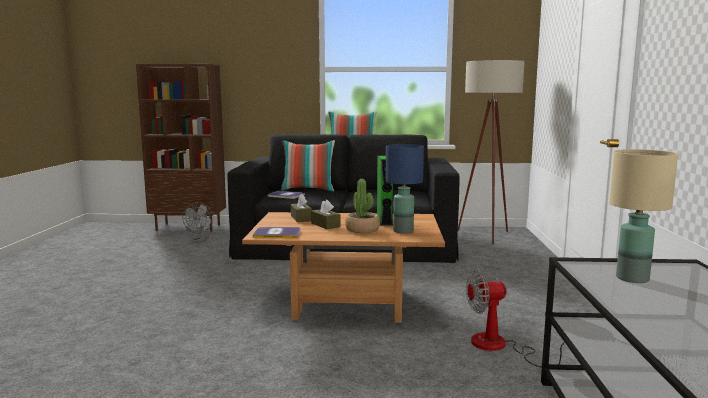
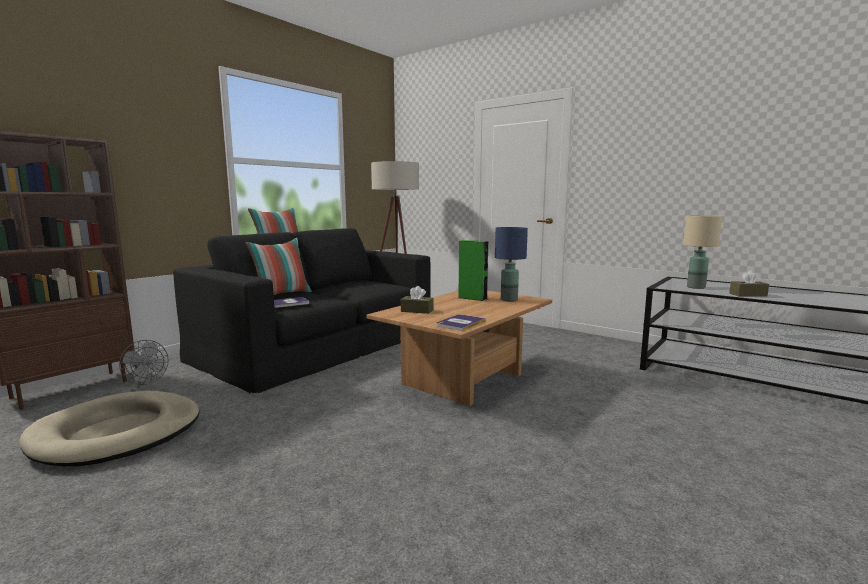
camera: 55 degrees left, 0 degrees up
(146, 254) = (118, 433): none -> beige dog bed
(325, 225) = (455, 309): brown tissue box -> brown tissue box (748, 295)
(362, 229) = (488, 305): potted plant -> none
(500, 347) = (587, 363): fan -> none

